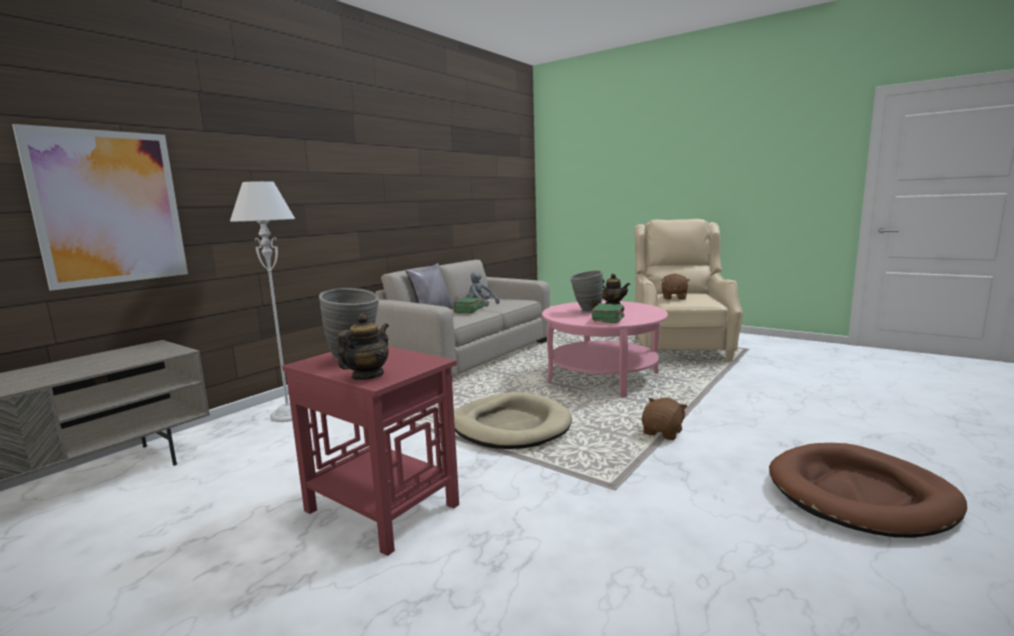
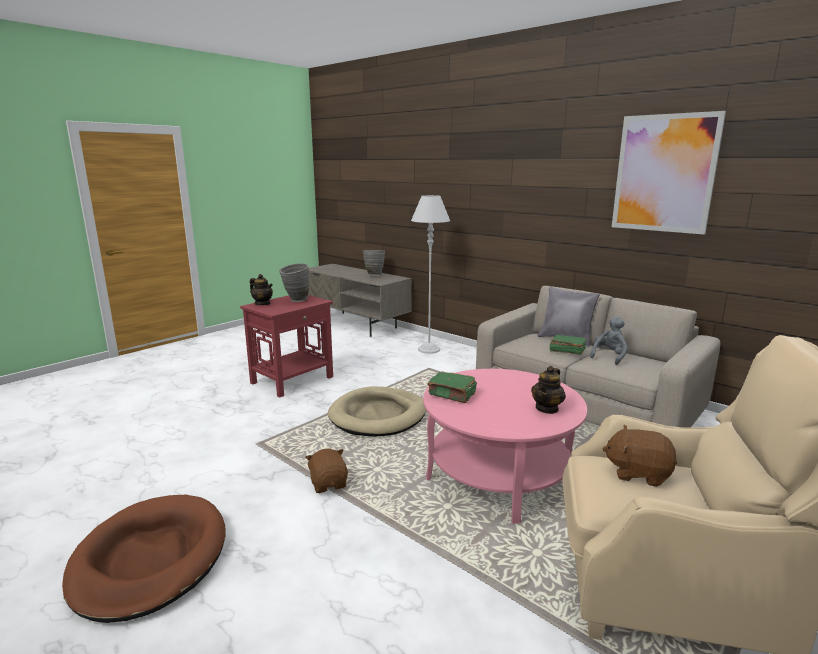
camera: 95 degrees right, 5 degrees up
(109, 208) = (404, 204): picture -> picture (664, 173)
(586, 311) = (504, 389): grey vase -> grey vase (374, 275)
(663, 433) = (329, 484): brown plush toy -> brown plush toy turned 150 degrees counterclockwise

